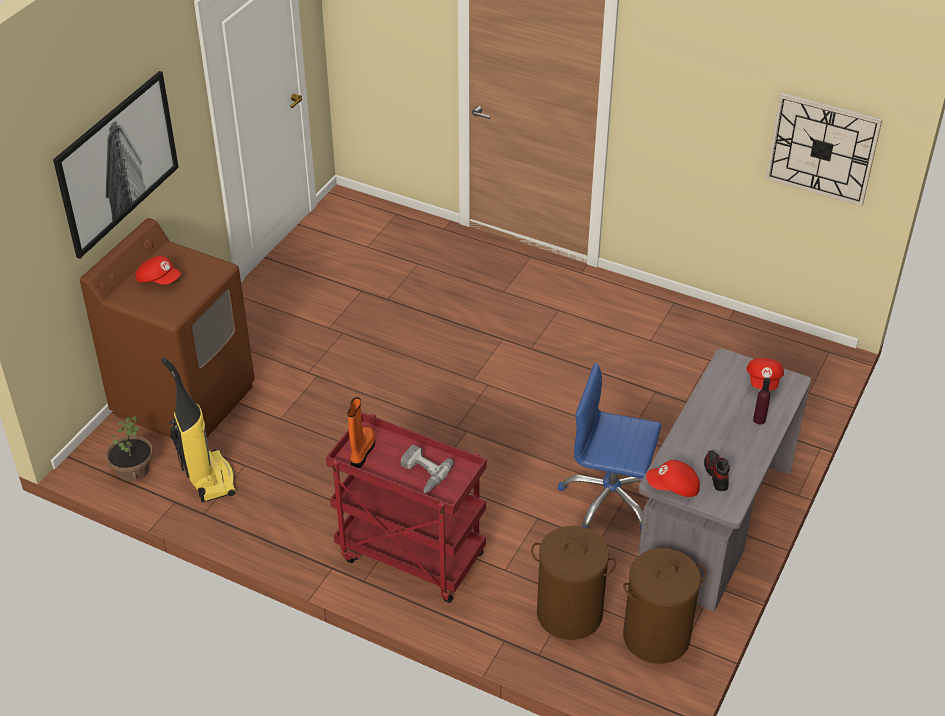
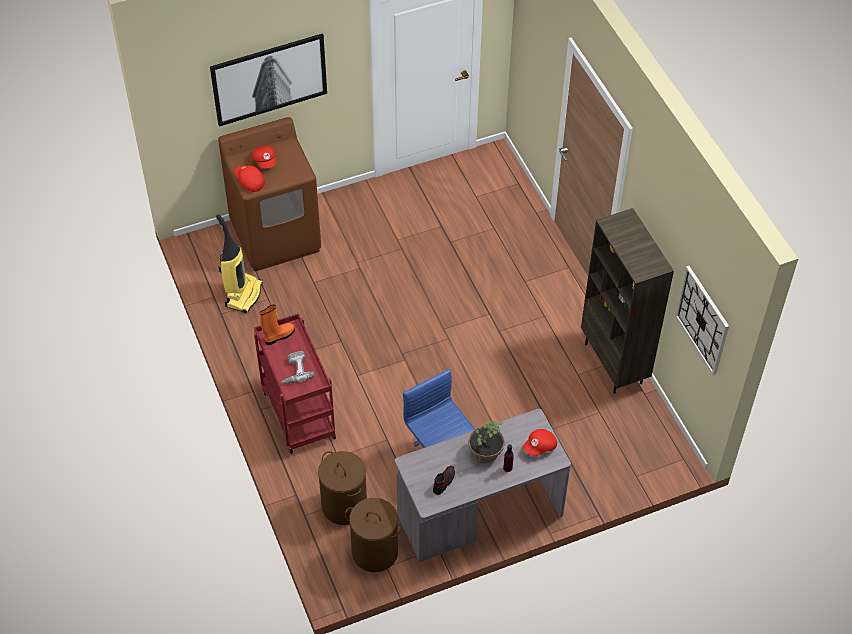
camera: 40 degrees right, 10 degrees up
(132, 469) = (211, 262): potted plant -> potted plant (485, 452)
(671, 311) = (614, 363): none -> brown bookcase
(673, 487) = (412, 472): red cap -> red cap (249, 182)

